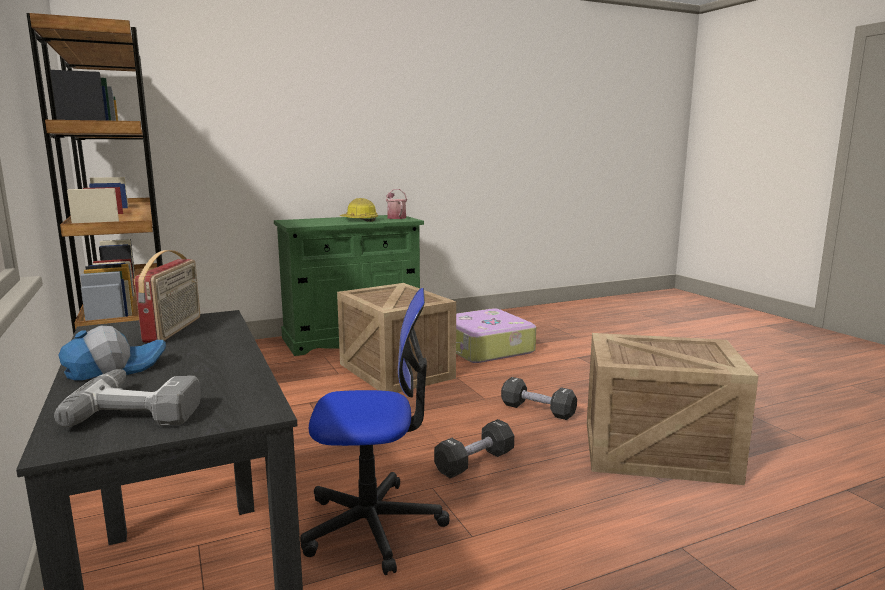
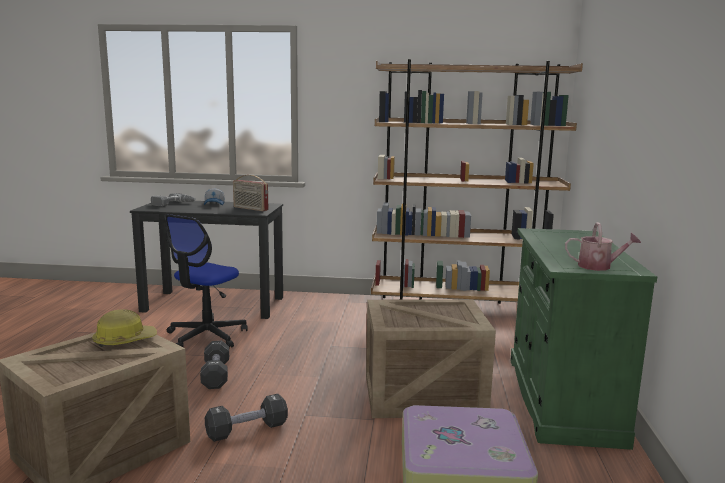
camera: 120 degrees right, 0 degrees up
(359, 220) = (570, 250): hard hat -> hard hat (124, 340)

